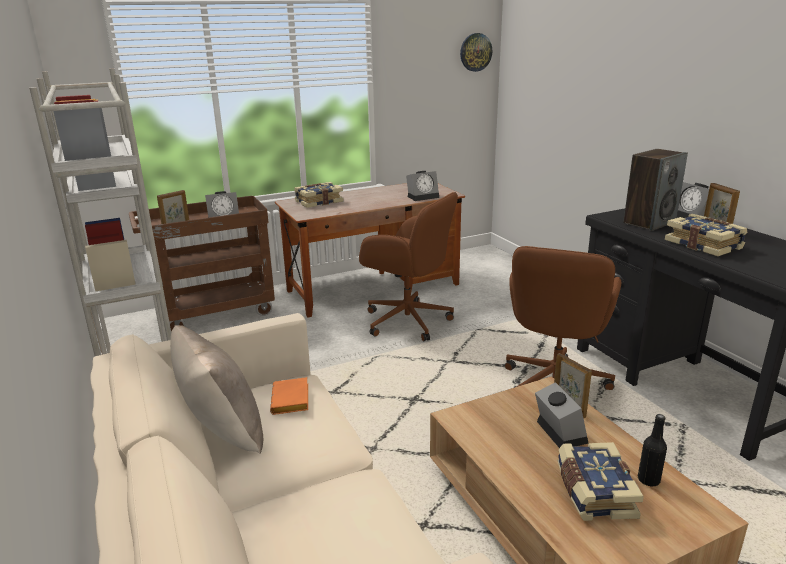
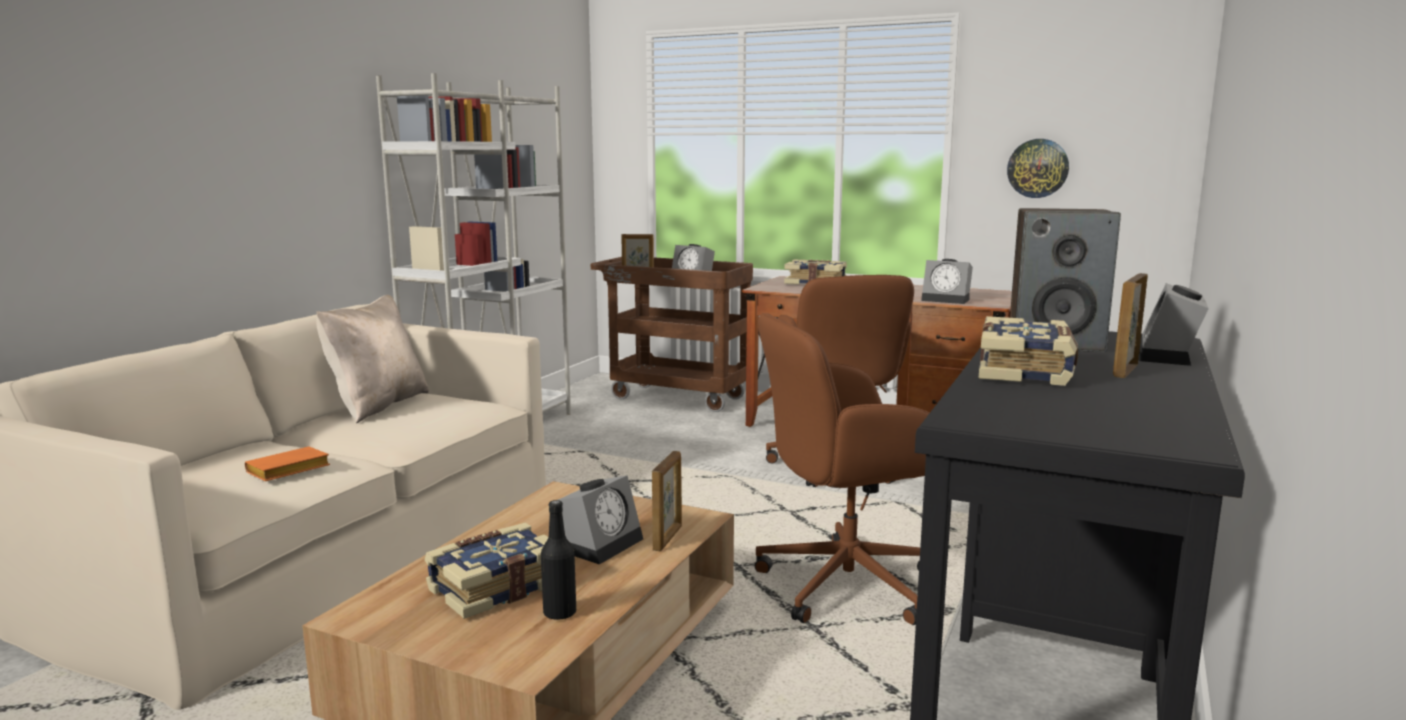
camera: 50 degrees right, 10 degrees down
(292, 401) = (453, 410): orange book -> orange book (287, 471)
(475, 52) = (1153, 93): wall clock -> wall clock (1037, 168)

